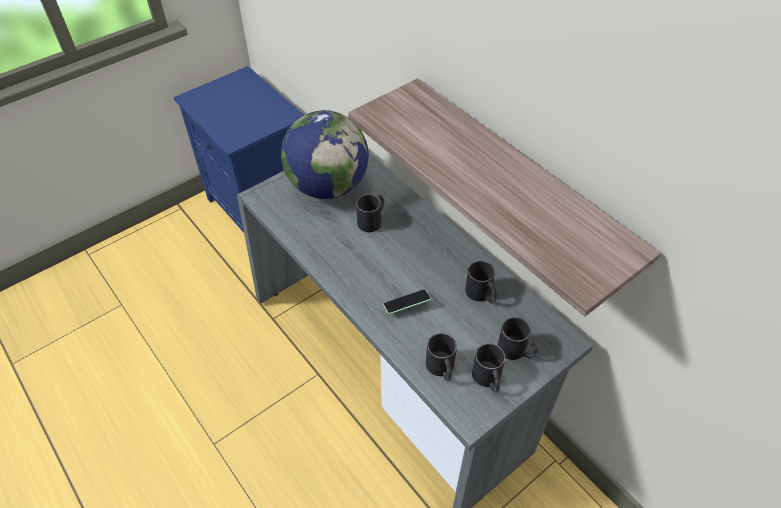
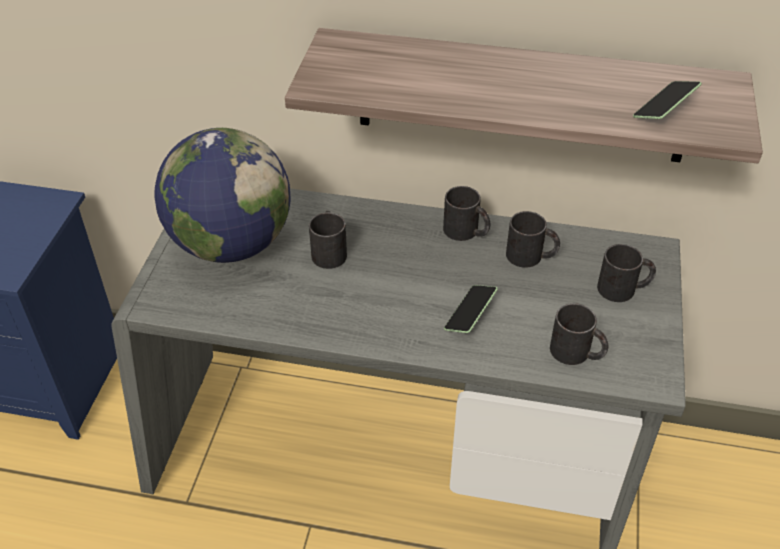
camera: 40 degrees left, 5 degrees down
(488, 379) = (630, 332): black mug -> black mug (466, 232)
(559, 242) = (664, 109): none -> phone

